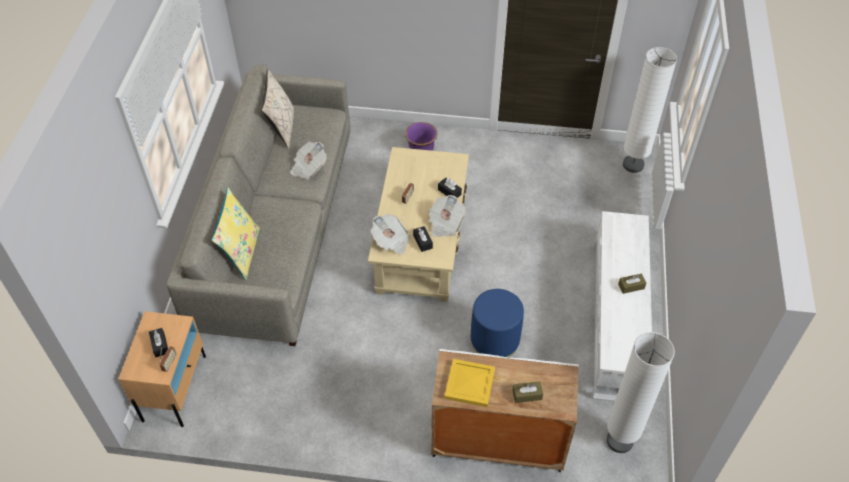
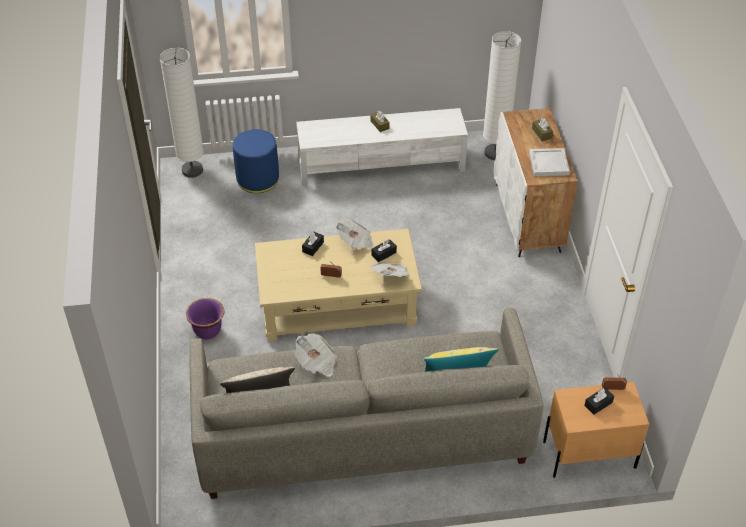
camera: 105 degrees left, 5 degrees down
(470, 384) = (549, 163): yellow tray -> white tray
(495, 340) = (433, 234): blue ottoman -> blue ottoman (258, 179)

